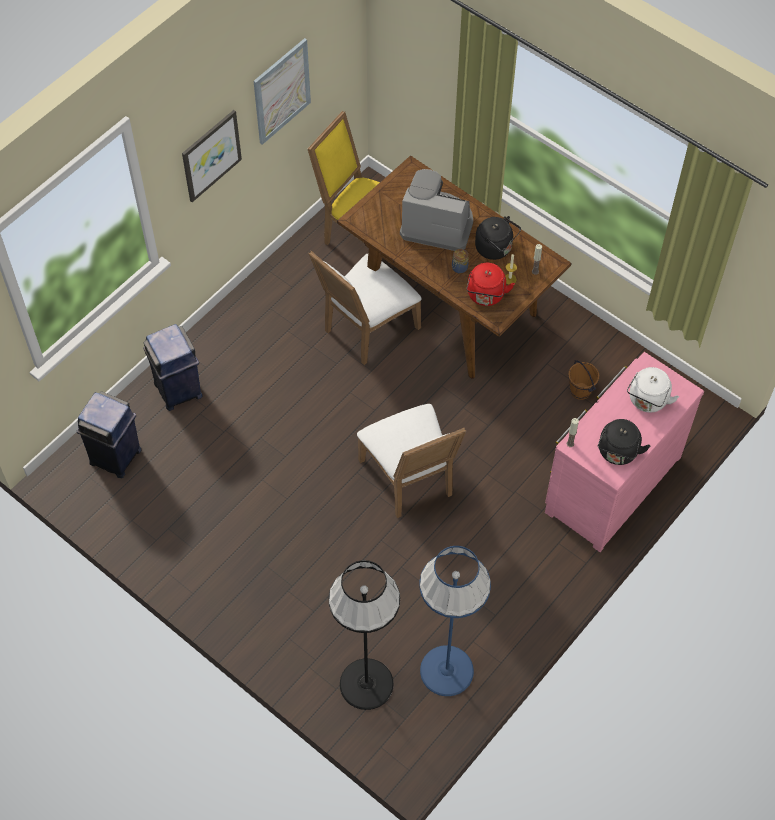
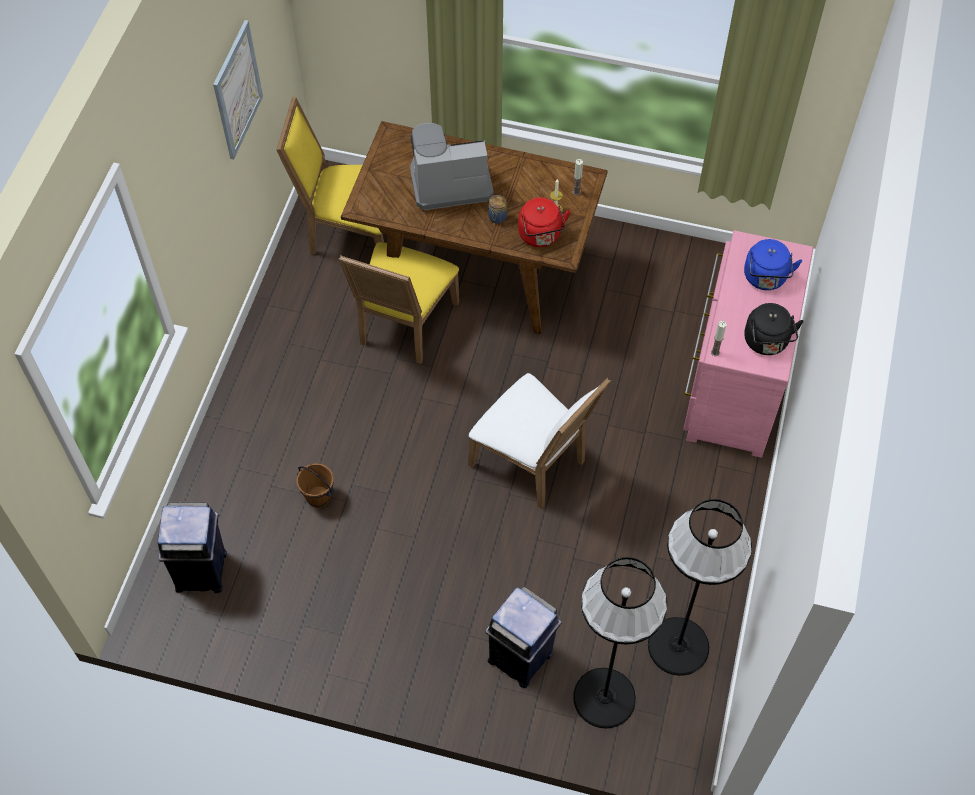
camera: 25 degrees left, 0 degrees up
(178, 391) = (234, 471): blue trash can -> blue trash can (521, 658)
(210, 155) = (194, 186): picture -> none
(366, 330) = (403, 326): white chair -> yellow chair
(446, 670) = (678, 646): blue floor lamp -> black floor lamp
(496, 249) = (523, 184): black kettle -> none
(580, 391) = (654, 303): brown bucket -> brown bucket (319, 496)
(647, 401) = (765, 279): white kettle -> blue kettle

